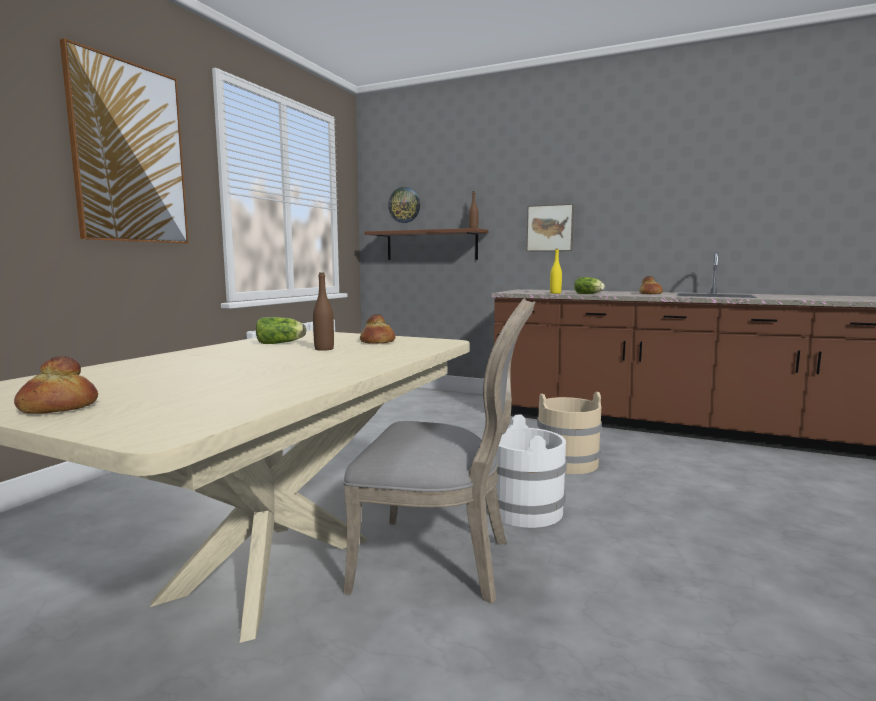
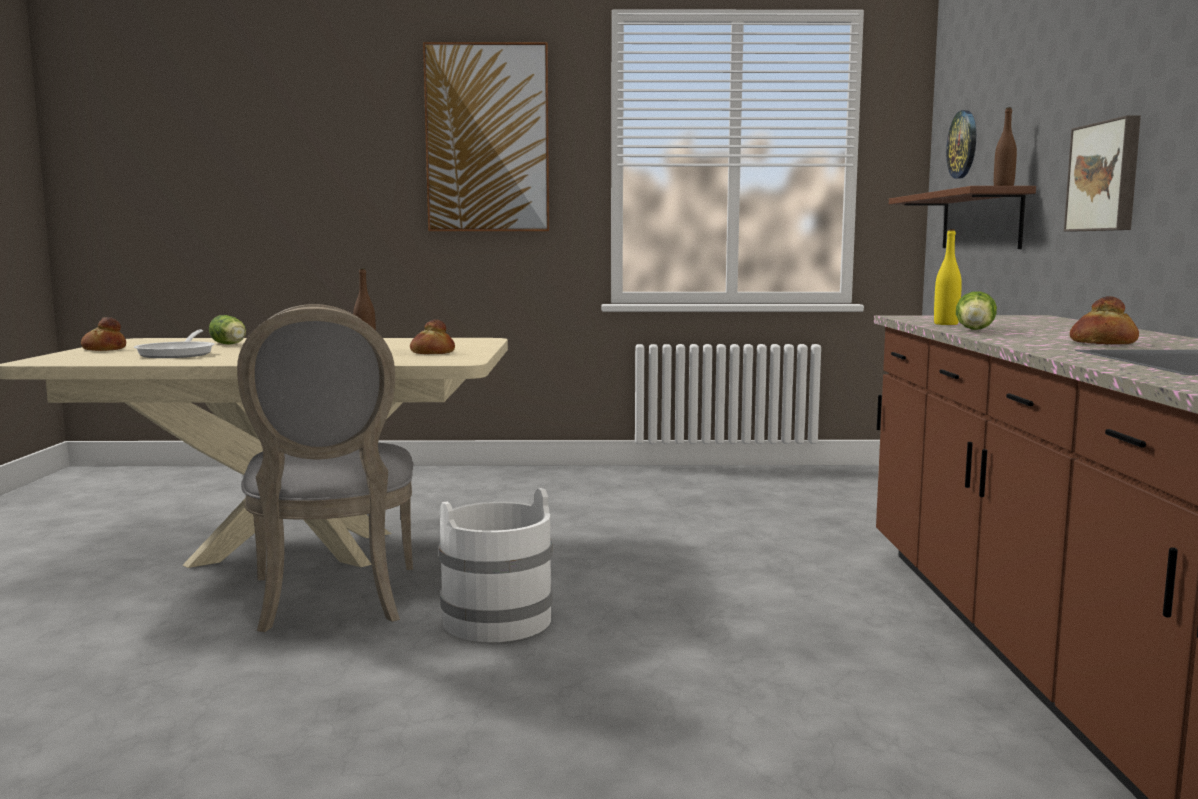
camera: 65 degrees right, 0 degrees up
(219, 384) = (179, 353): none -> frying pan
(281, 343) = (395, 343): lettuce -> lettuce (230, 344)
(567, 462) = (716, 627): beige bucket -> none

